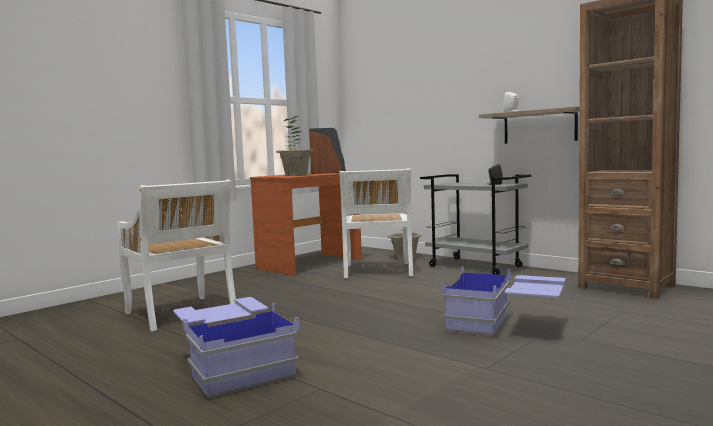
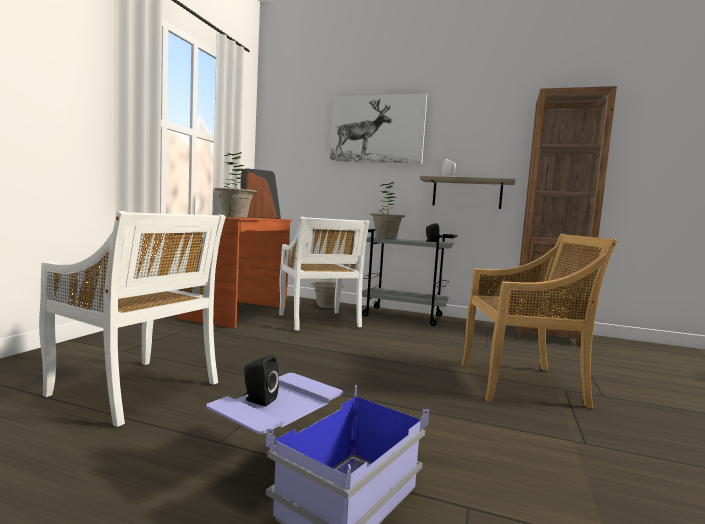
camera: 25 degrees left, 0 degrees up
(210, 310) = (258, 400): none -> black speaker
(445, 68) = (377, 129): none -> picture
(452, 183) = (386, 238): none -> potted plant
(505, 326) = (522, 384): blue storage box -> beige chair

